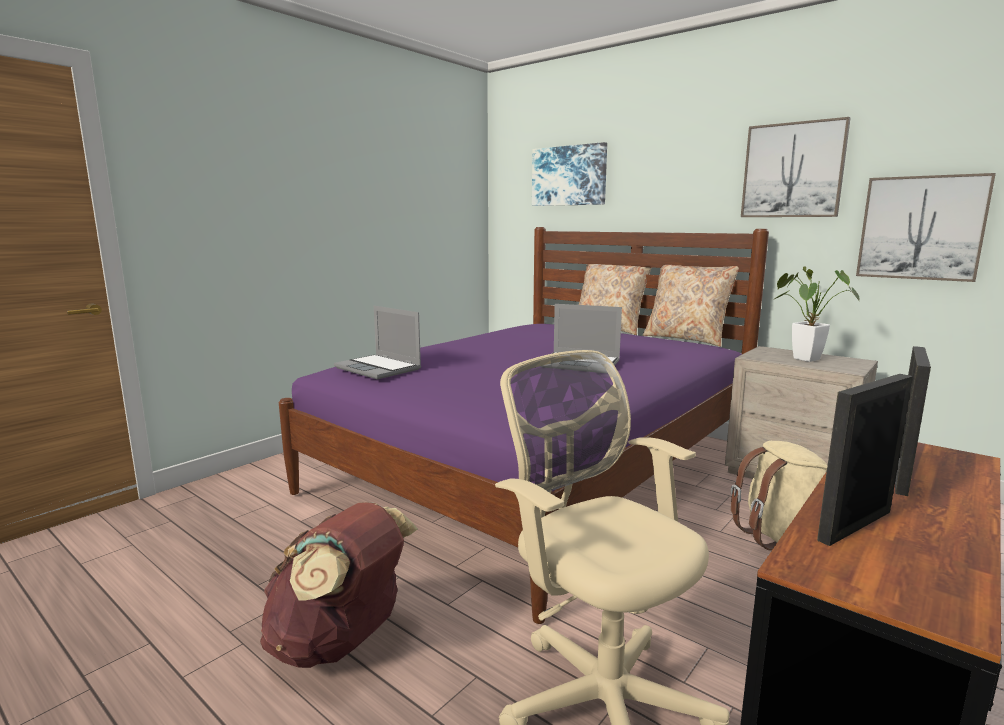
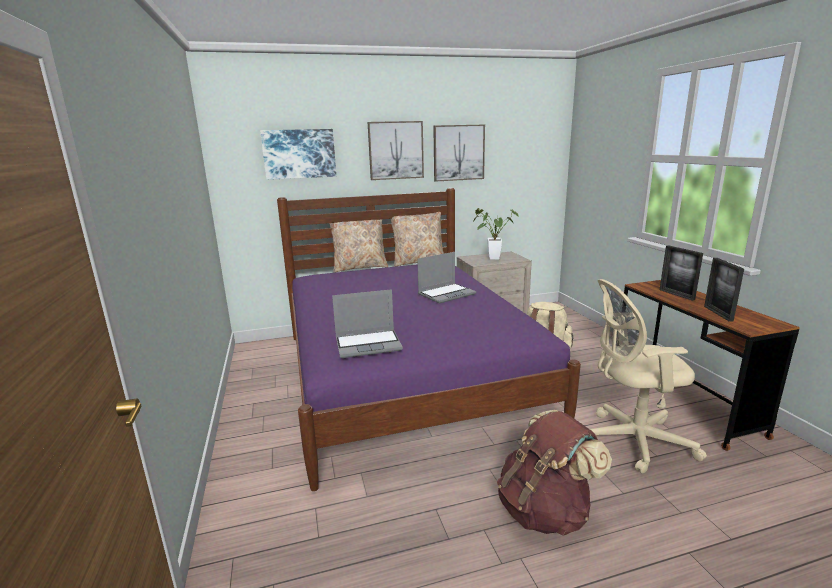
camera: 55 degrees left, 5 degrees up
(921, 228) = (517, 182): picture -> picture (396, 150)

